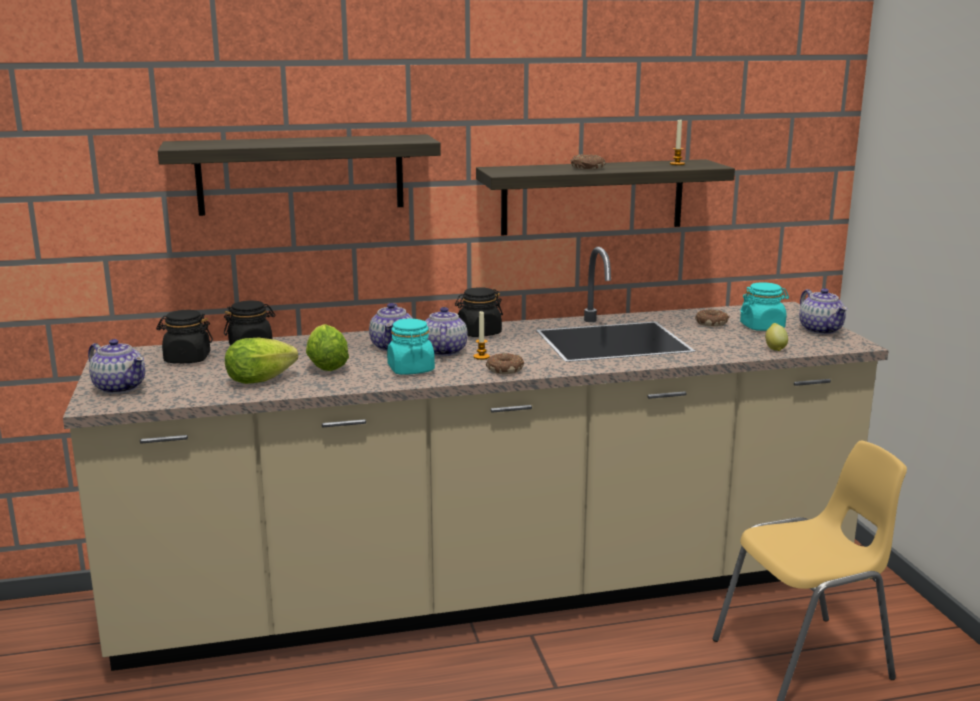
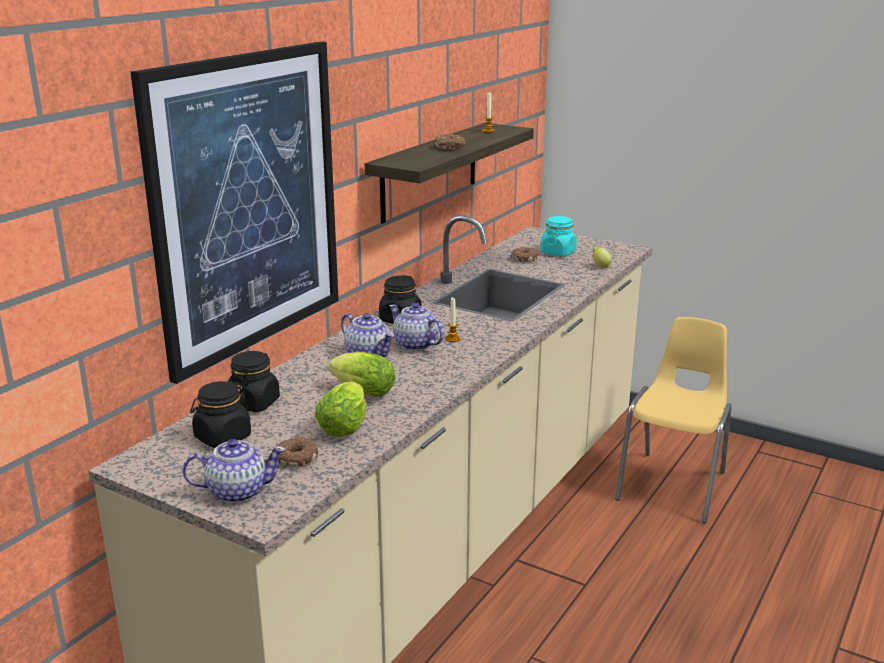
camera: 45 degrees left, 5 degrees up
(301, 174) = (248, 204): shelf -> picture
(411, 369) = (433, 369): turquoise jar -> none
(505, 369) = (492, 342): donut -> donut (296, 458)
(821, 330) = (592, 244): teapot -> none

